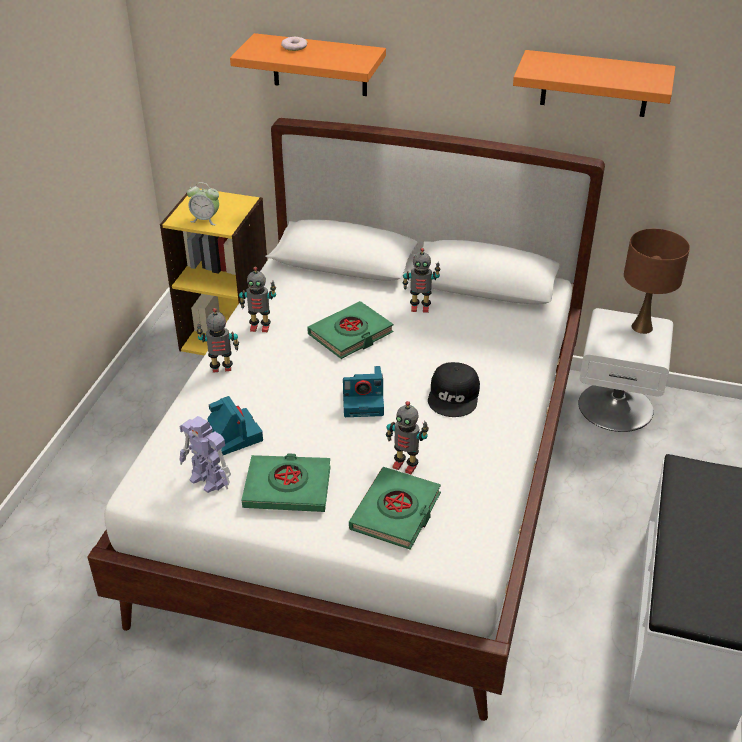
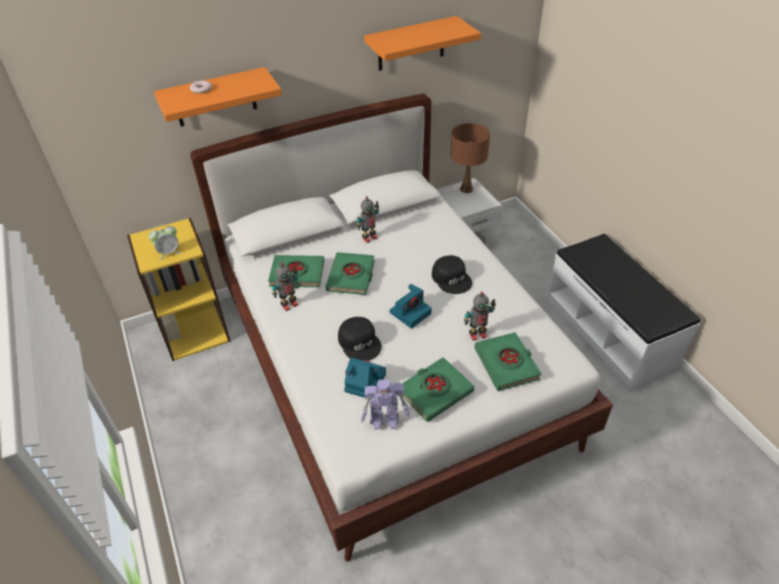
camera: 40 degrees left, 5 degrees up
(221, 369) = (299, 346): toy robot -> none
(277, 398) = (360, 342): none -> black cap
(302, 304) = (297, 274): none -> green book

